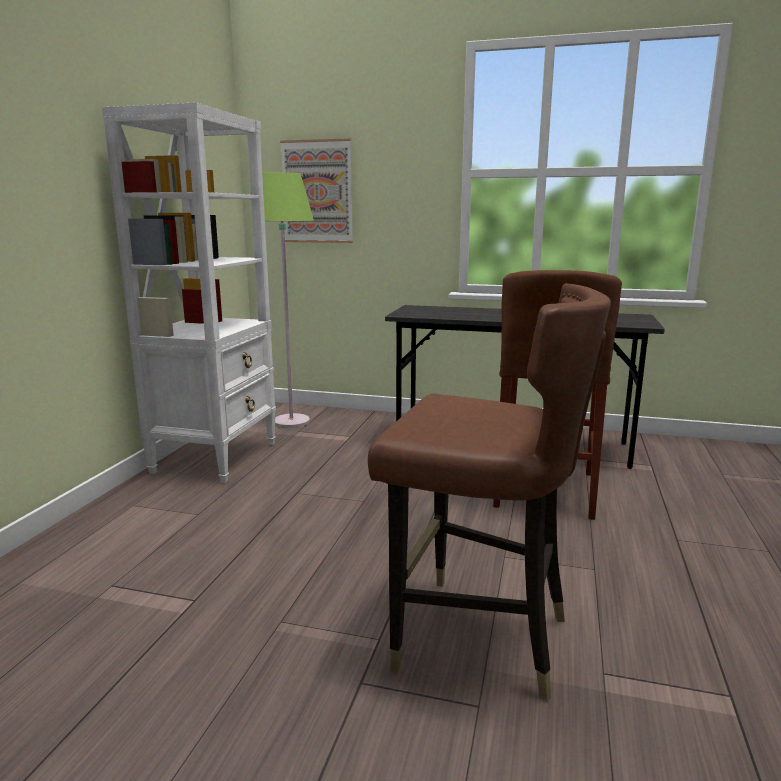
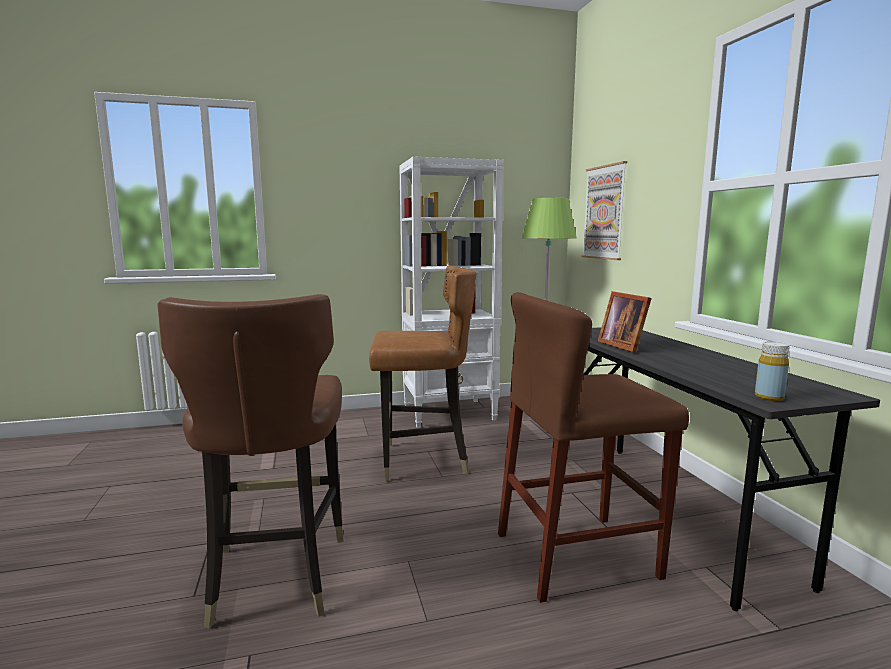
camera: 60 degrees right, 5 degrees down
(315, 501) = (422, 460): none -> brown chair
(476, 317) = (623, 346): none -> picture frame
(638, 323) = (769, 397): none -> yellow bottle

